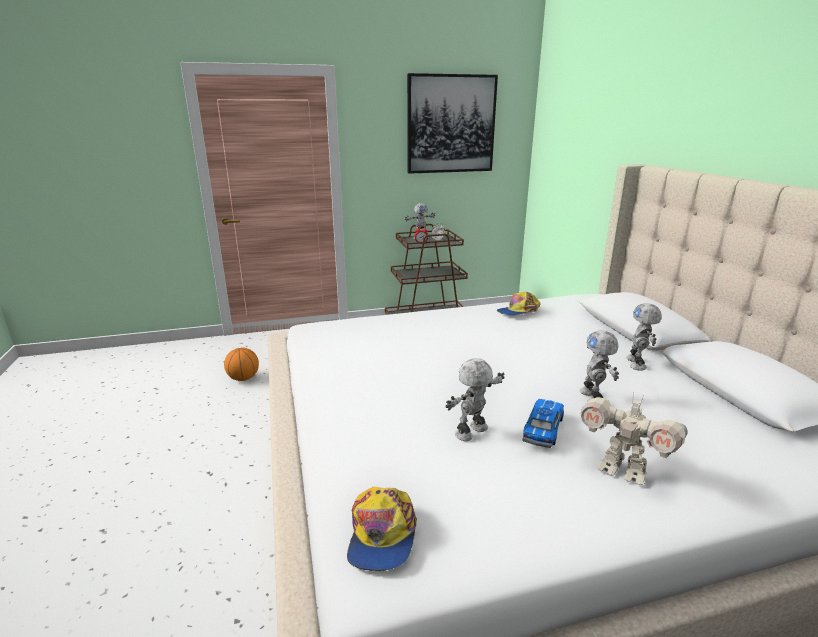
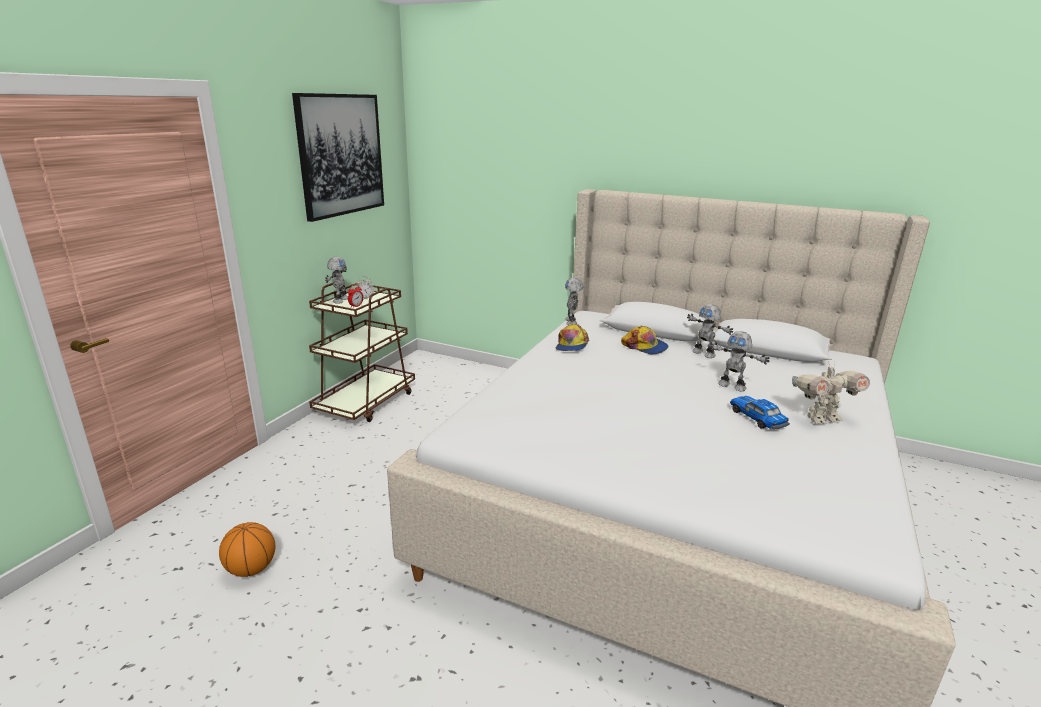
camera: 50 degrees left, 0 degrees up
(381, 534) = (837, 526): cap -> cap (645, 347)
(472, 432) = (738, 442): toy robot -> toy robot (572, 322)

